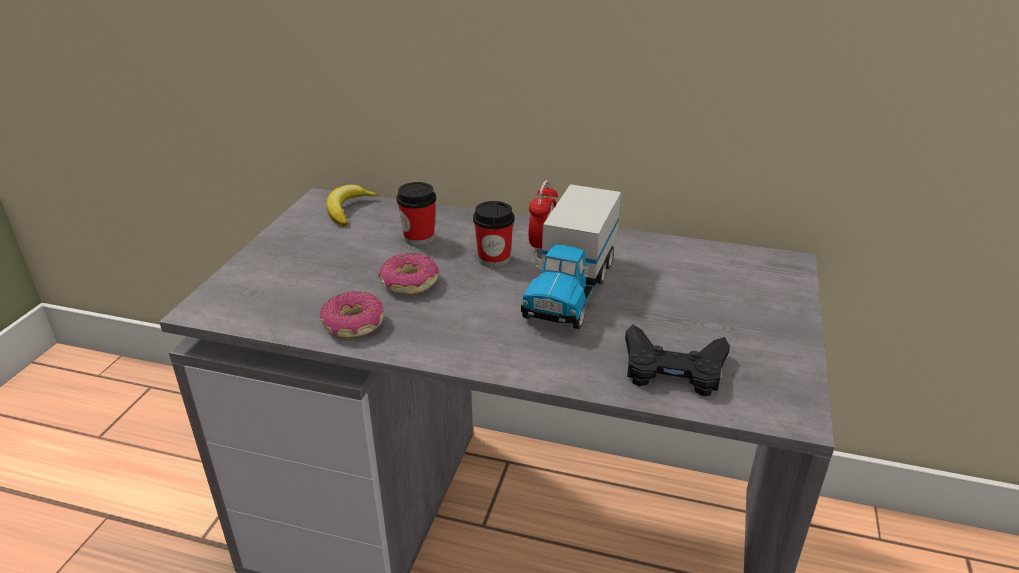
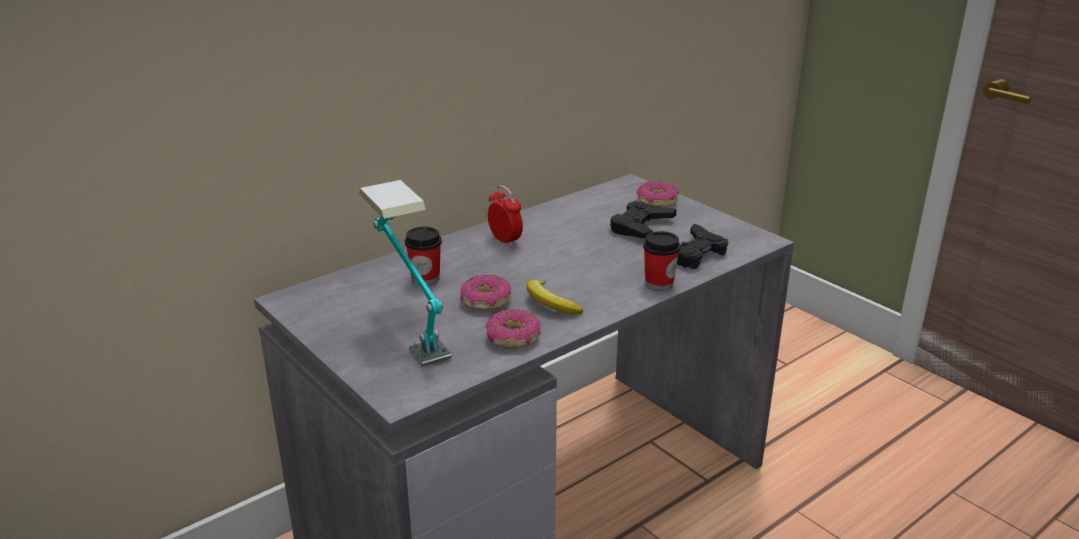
camera: 55 degrees left, 5 degrees down
(319, 268) = (409, 330): none -> table lamp
(348, 210) = (329, 293): banana -> banana (550, 303)
(494, 259) = (499, 262): cup -> cup (659, 284)
(570, 289) = (572, 251): toy truck -> none
(689, 309) = (640, 226): none -> black game controller
(772, 296) = (657, 201): none -> donut

